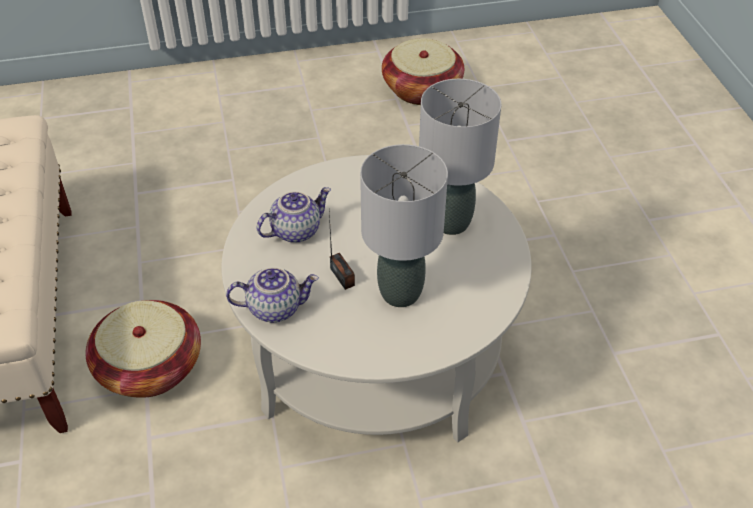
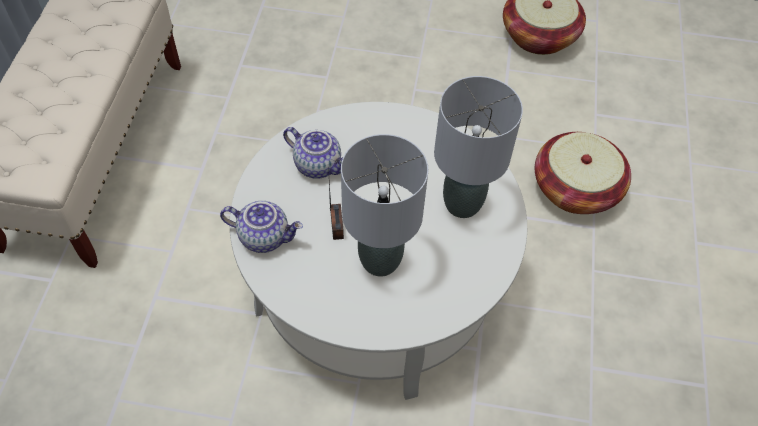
camera: 20 degrees right, 10 degrees up
(150, 367) = (182, 233): basket -> basket (575, 188)
(295, 230) = (319, 165): teapot -> teapot turned 45 degrees clockwise

